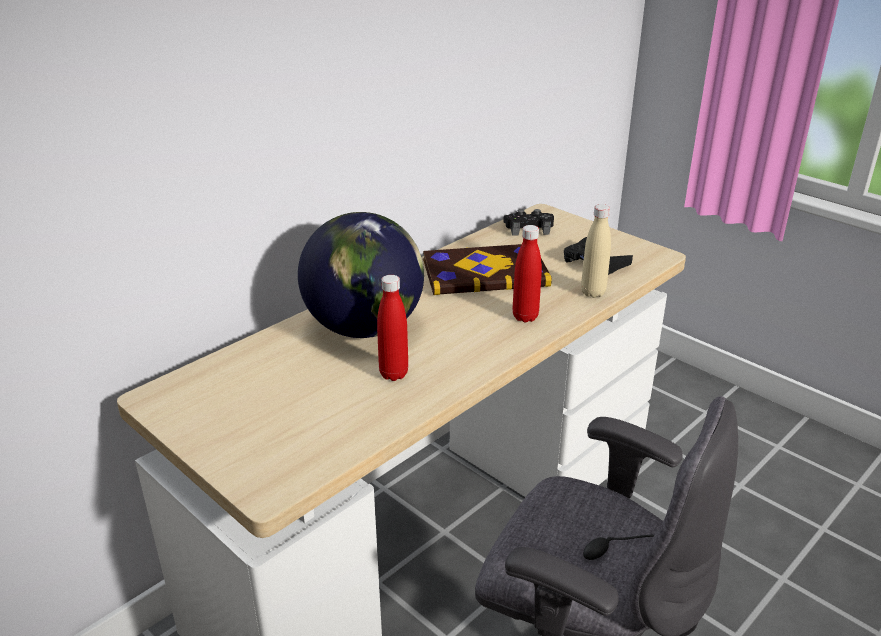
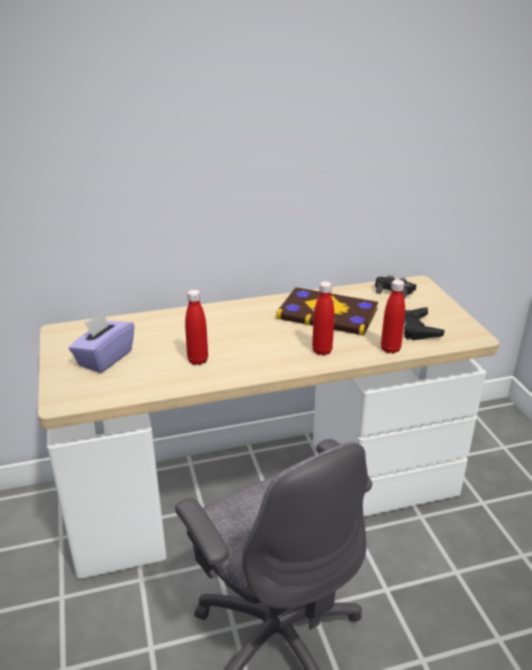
camera: 30 degrees right, 0 degrees up
(265, 412) = (105, 358): none -> purple tissue box
(365, 328) = (211, 327): globe -> none
(593, 293) = (390, 349): beige bottle -> red bottle

